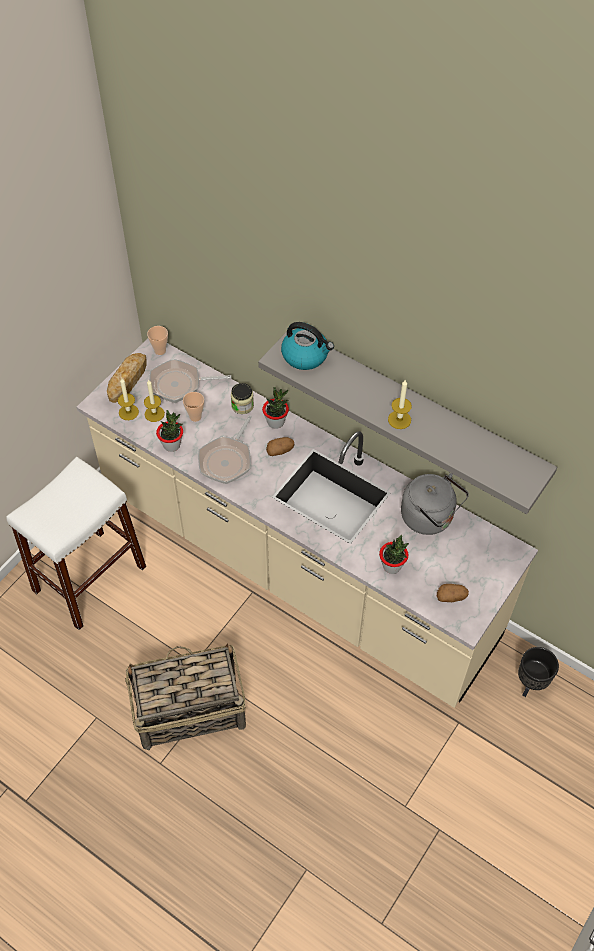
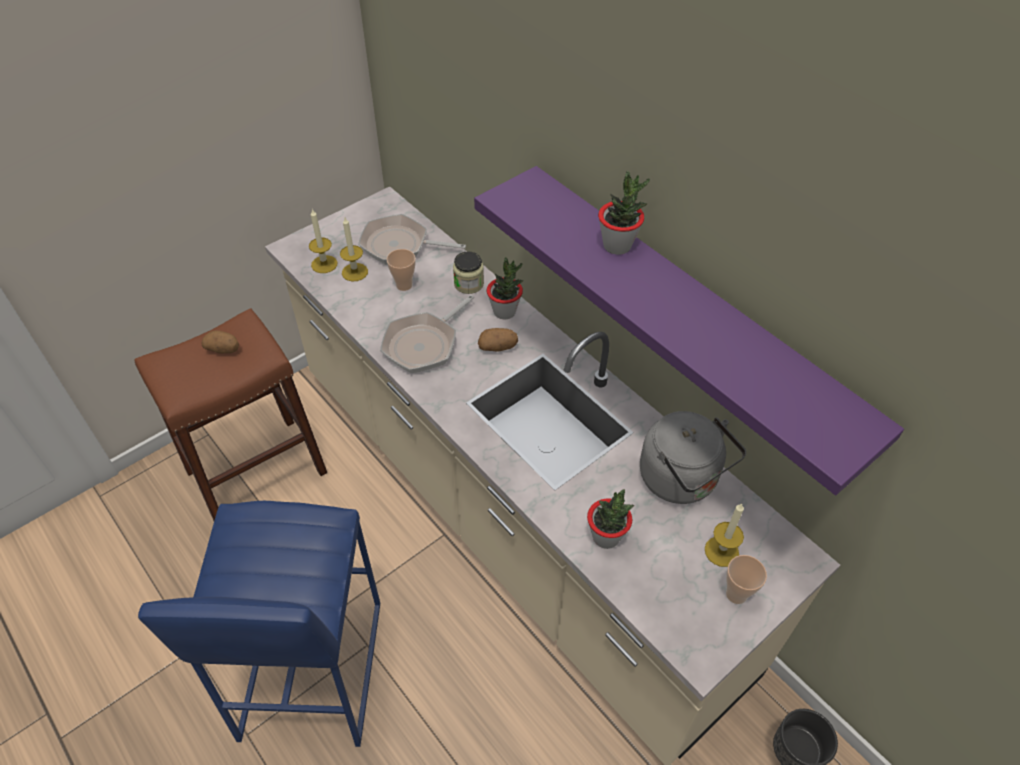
camera: 15 degrees right, 5 degrees down
(89, 578) = (257, 471): white stool -> brown stool
(128, 379) = (340, 228): bread -> none
(160, 350) = (392, 205): cup -> cup (736, 594)
(172, 445) = (361, 312): potted plant -> potted plant (617, 245)
(188, 710) = (310, 670): basket -> blue stool
(306, 356) = (543, 202): kettle -> none
(399, 419) = (655, 308): candle -> candle (721, 551)
(415, 410) = (688, 308): grey shelf -> purple shelf
(451, 597) = (685, 606): potato -> potato (223, 349)

